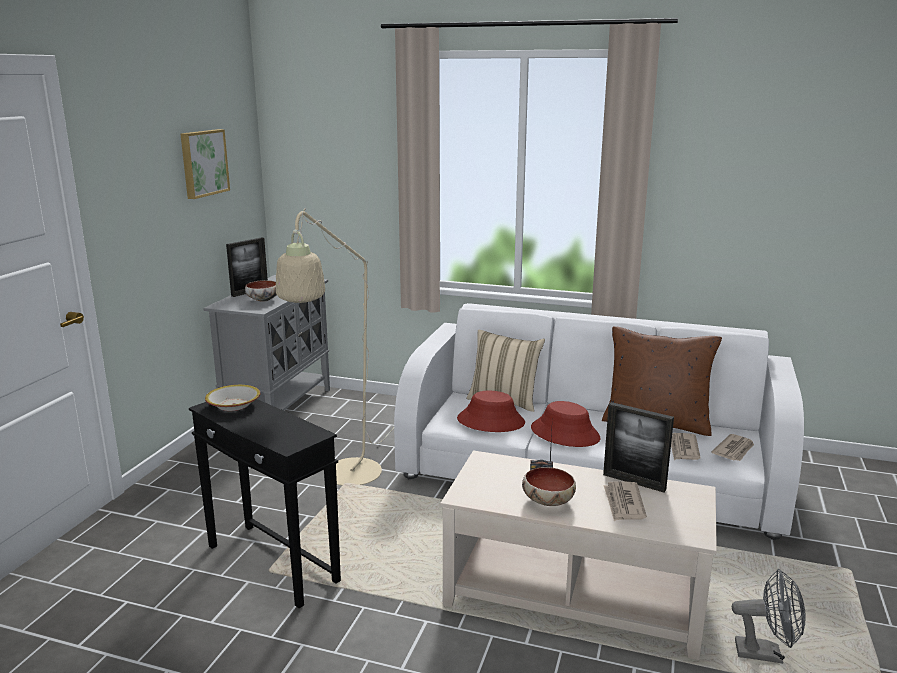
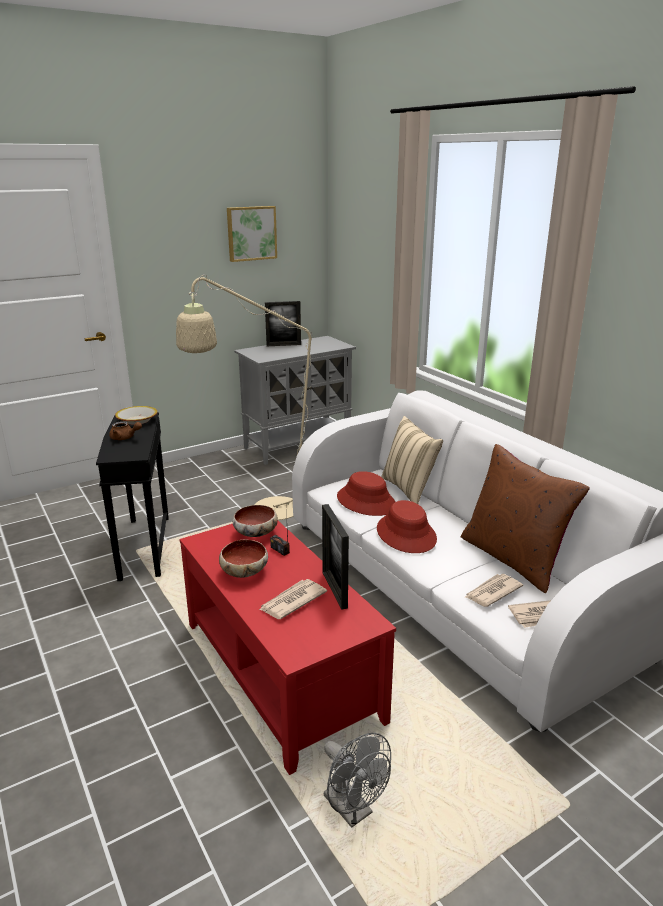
camera: 40 degrees right, 5 degrees up
(261, 424) = (125, 438): none -> brown teapot
(263, 300) = (279, 353): bowl -> bowl (255, 533)
(574, 596) = (280, 670): beige coffee table -> red coffee table

